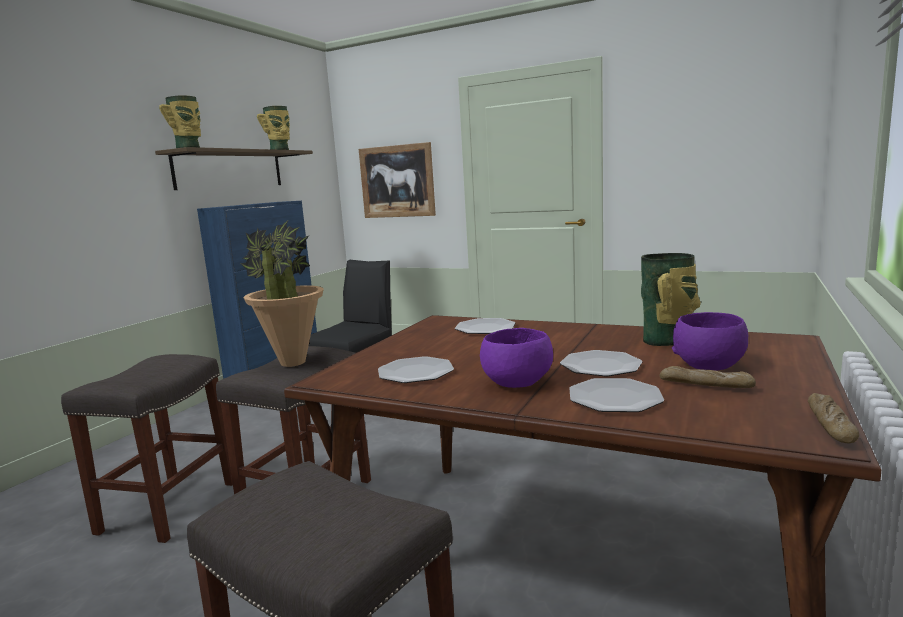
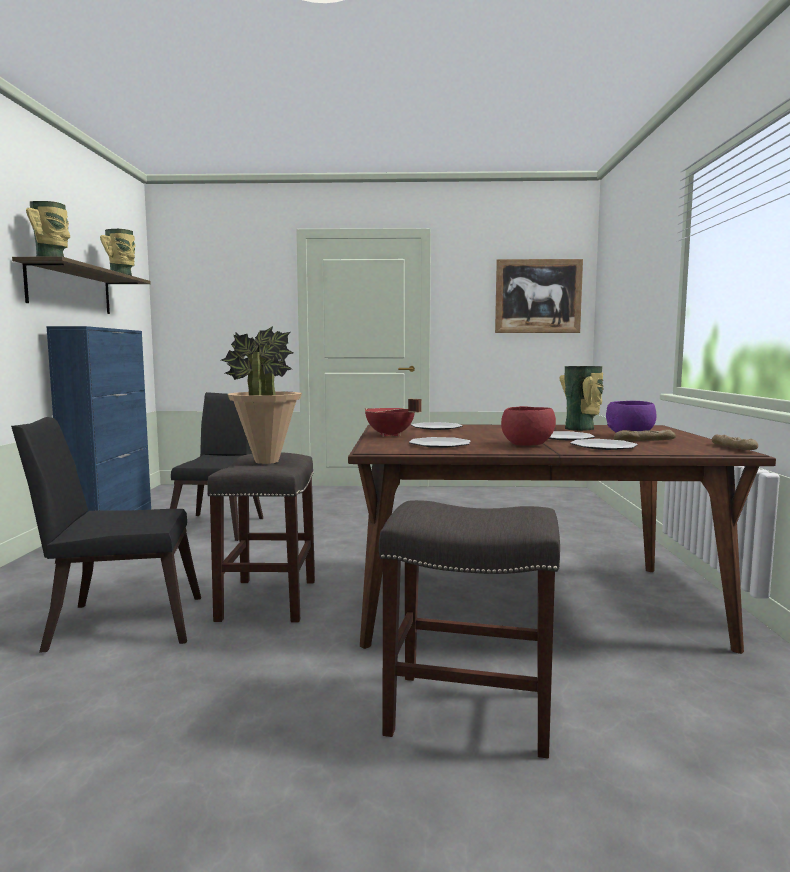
camera: 25 degrees left, 5 degrees down
(169, 506) = (117, 623): grey stool -> black chair
(397, 181) = (224, 322): picture -> picture (538, 296)
(403, 344) = (389, 435): none -> red cooking pot
(516, 383) = (527, 445): purple bowl -> red bowl

